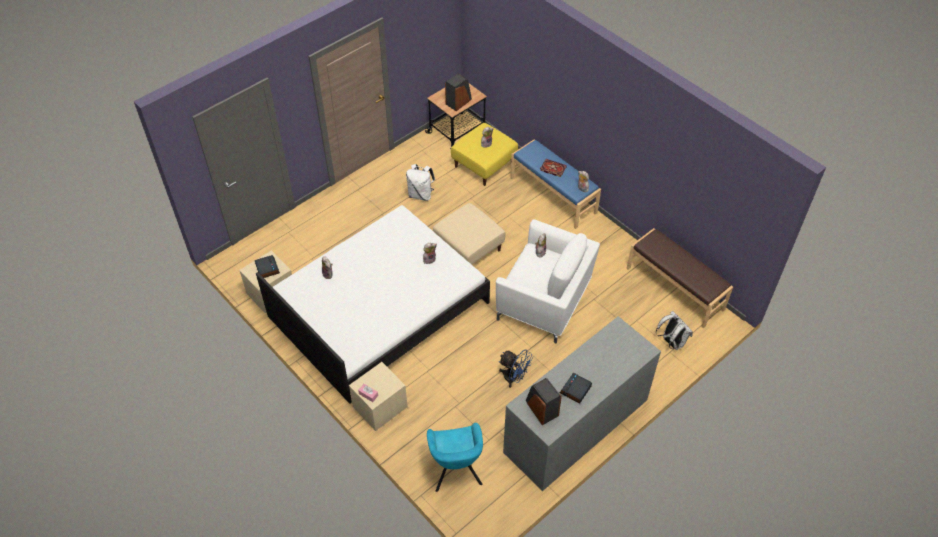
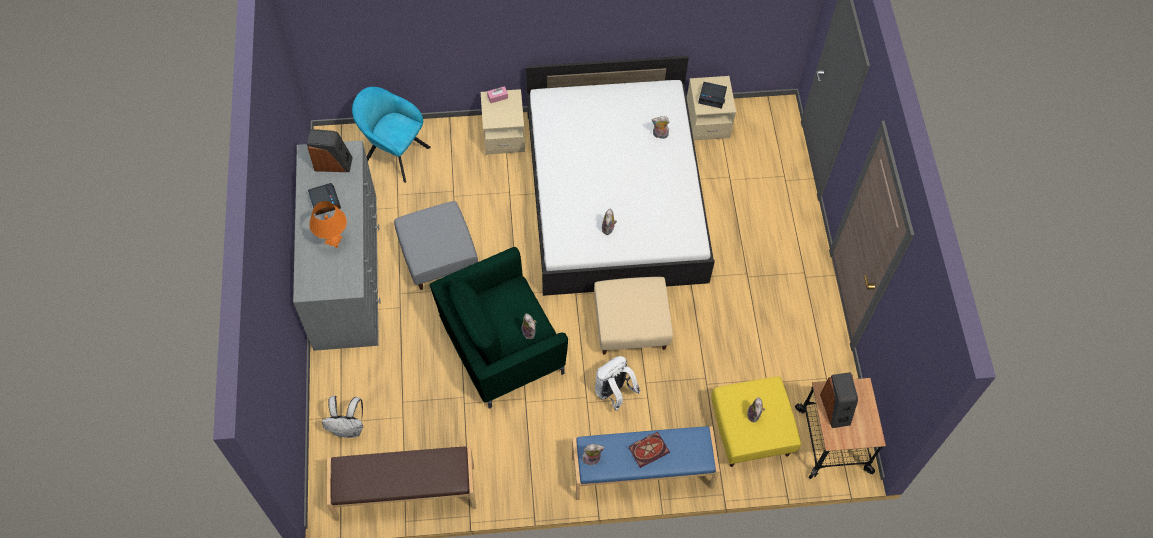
camera: 125 degrees right, 10 degrees up
(421, 194) = (749, 330): white backpack -> white backpack (613, 392)
(514, 378) = (439, 256): blue fan -> grey ottoman
(544, 302) = (500, 347): white armchair -> green armchair
(598, 361) = (333, 240): none -> orange table lamp

